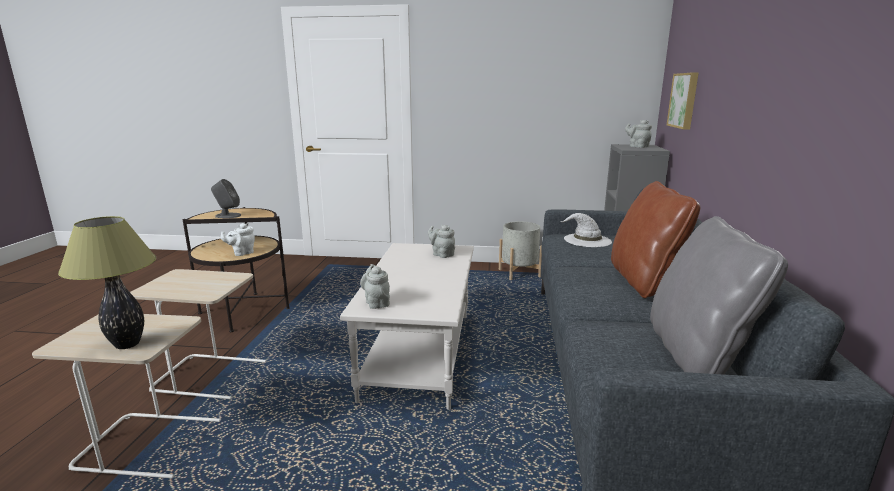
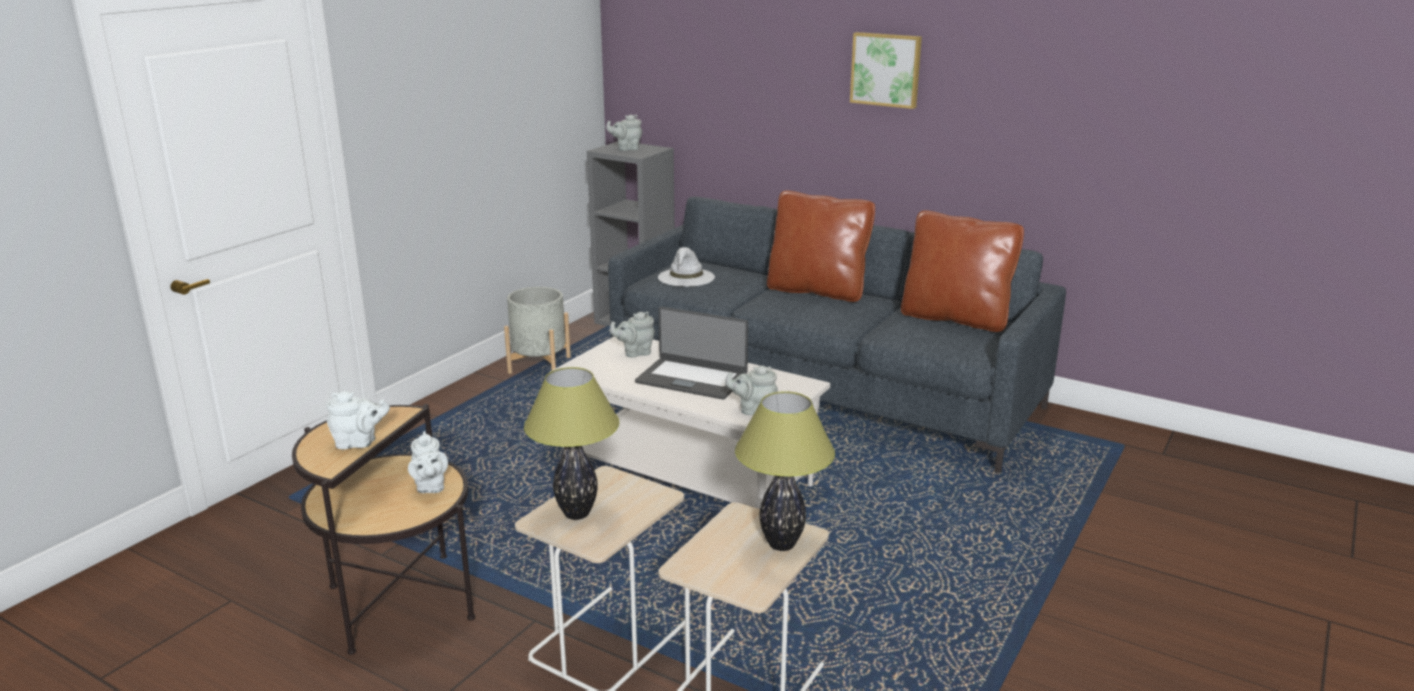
camera: 65 degrees left, 5 degrees up
(186, 279) = (576, 513): none -> table lamp
(227, 215) = (359, 443): grey speaker -> white teapot
(415, 275) = (692, 379): none -> laptop
(684, 100) = (685, 89): picture -> picture (886, 69)
(696, 355) = (955, 318): grey pillow -> brown pillow

